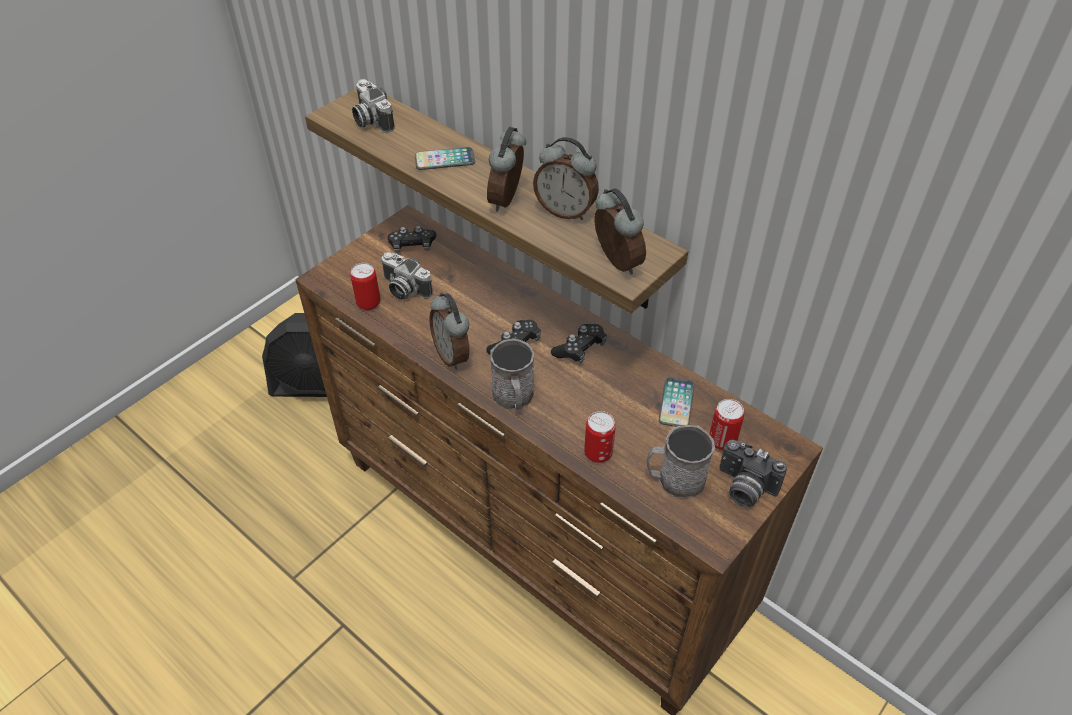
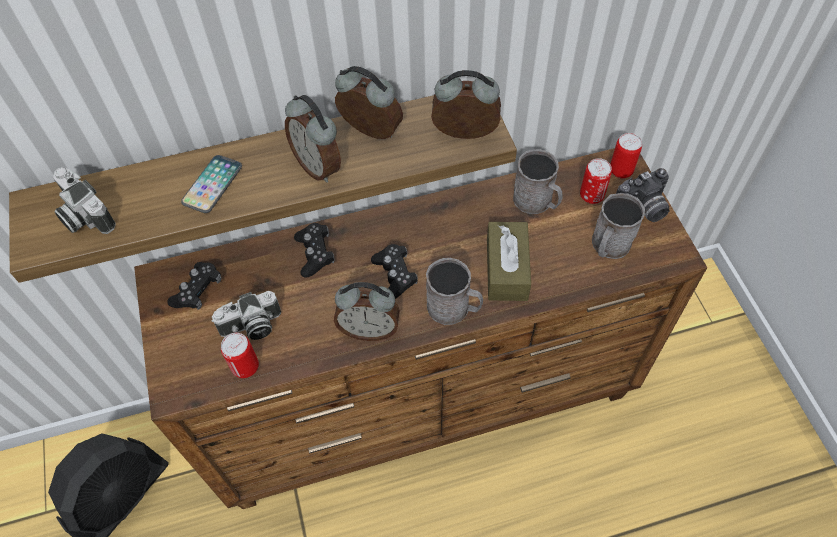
camera: 55 degrees left, 10 degrees up
(370, 120) = (83, 215): camera -> camera turned 45 degrees clockwise
(565, 211) = (370, 133): alarm clock -> alarm clock turned 120 degrees counterclockwise
(580, 349) = (434, 232): black game controller -> black game controller (315, 254)
(583, 415) = (506, 269): none -> brown tissue box
(598, 453) = (552, 281): can -> can (621, 171)
(676, 403) = (537, 202): phone -> grey mug

